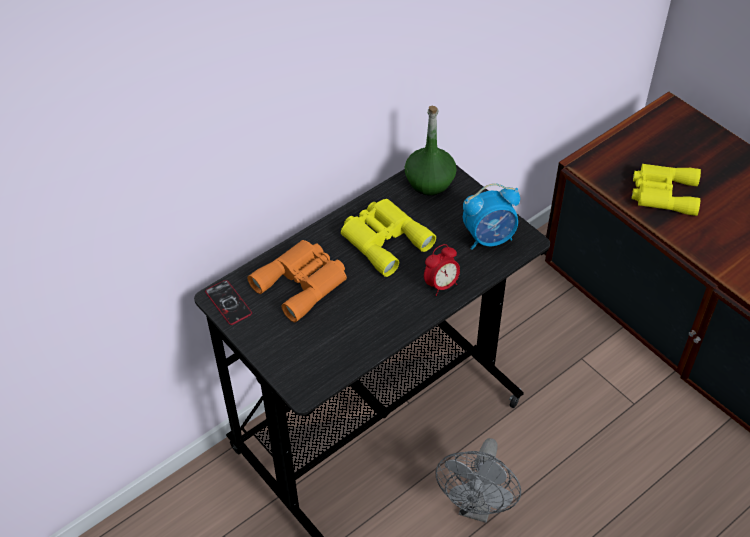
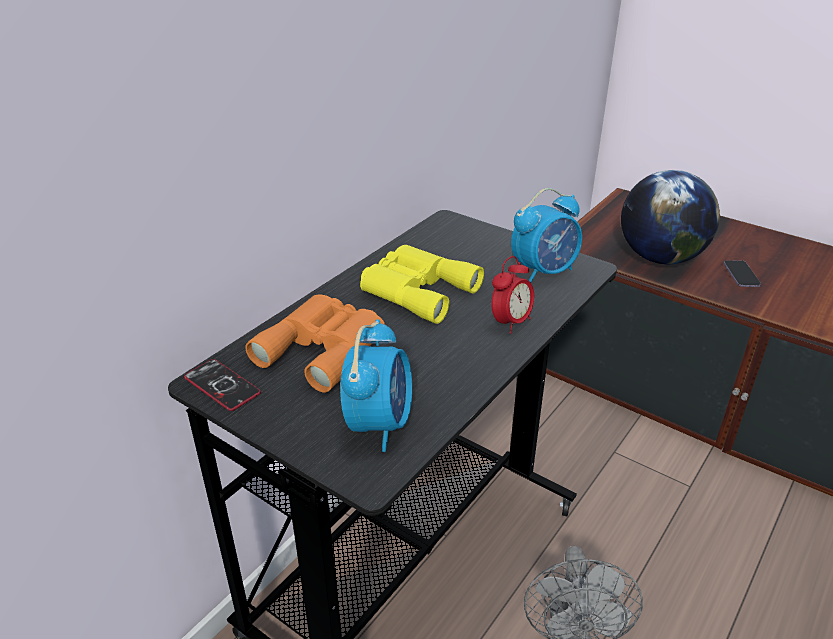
camera: 15 degrees left, 15 degrees down
(321, 353) = (379, 423): none -> alarm clock
(429, 182) = (447, 233): green bottle -> none
(662, 193) = (660, 258): yellow binoculars -> globe
(729, 227) = (741, 275): none -> phone

